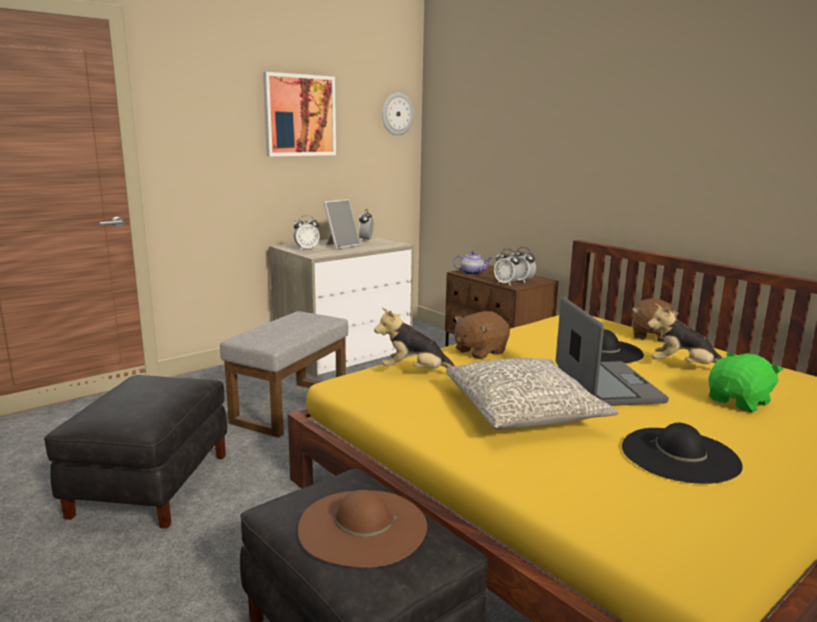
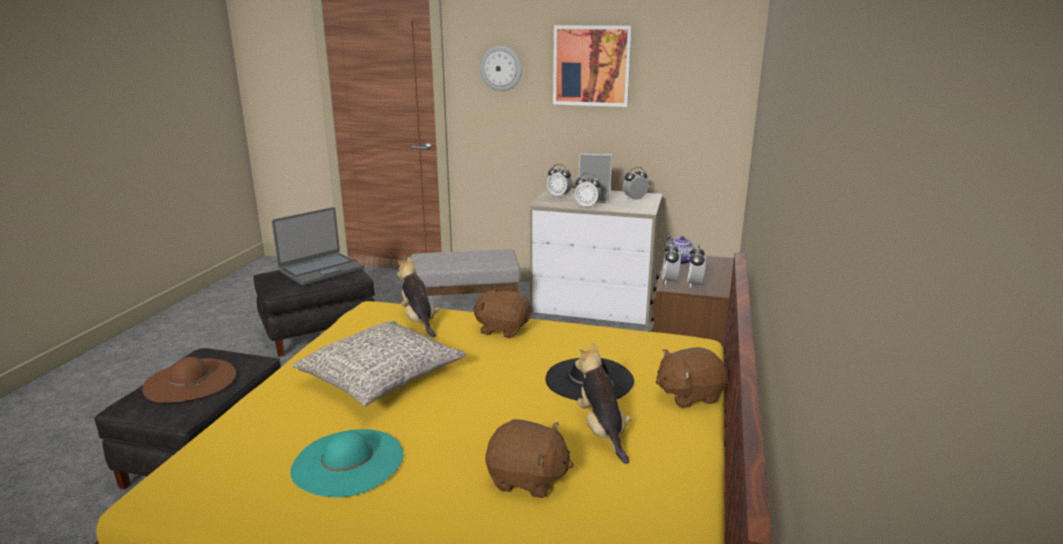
camera: 55 degrees right, 5 degrees up
(355, 250) = (587, 206): none -> alarm clock
(397, 114) = (719, 64): wall clock -> wall clock (501, 68)
(606, 385) = (483, 399): laptop -> laptop (321, 270)
(680, 455) = (348, 462): black hat -> turquoise hat
(739, 402) = (527, 479): green plush toy -> brown plush toy

